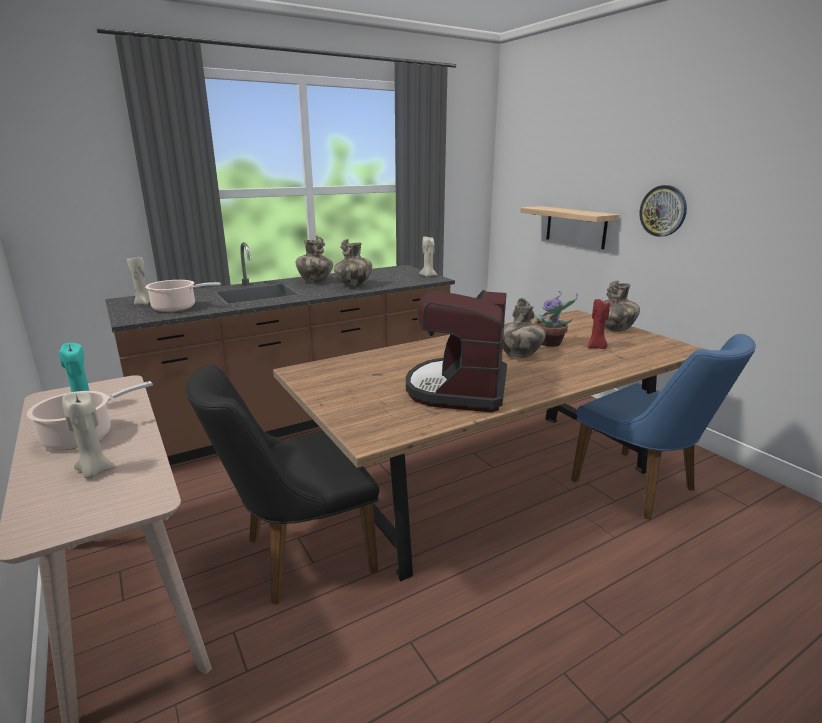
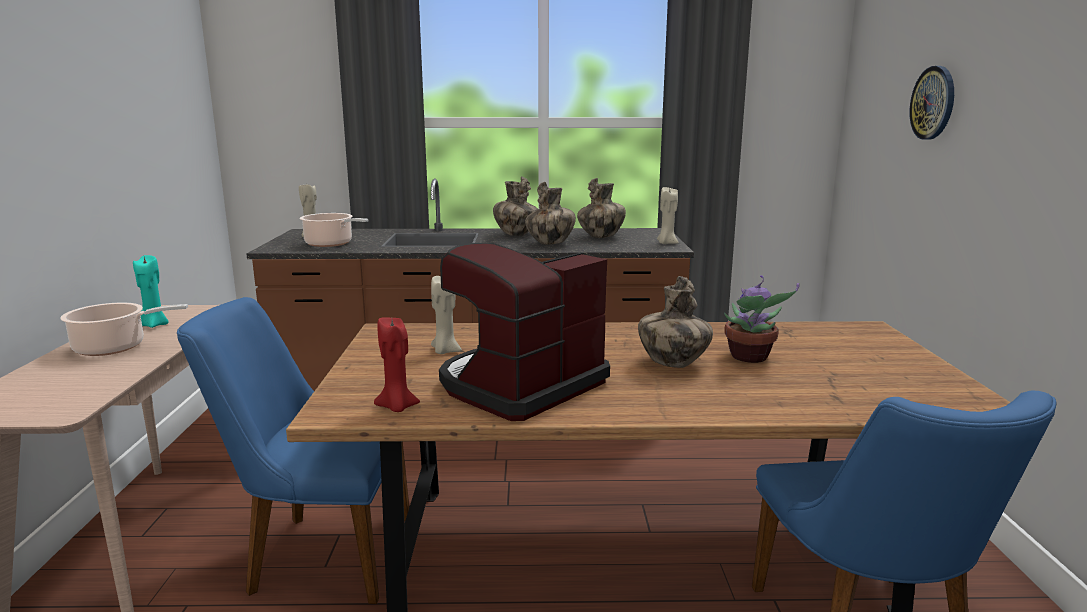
camera: 30 degrees right, 5 degrees down
(94, 472) = (72, 378): beige candle -> beige candle (445, 351)
(297, 556) = (317, 554): black chair -> blue chair
(575, 227) = (925, 188): shelf -> none
(596, 347) = (817, 376): red candle -> red candle (397, 407)
(614, 329) = (899, 358): vase -> vase (601, 237)
(663, 211) = (1038, 163): wall clock -> wall clock (933, 103)

